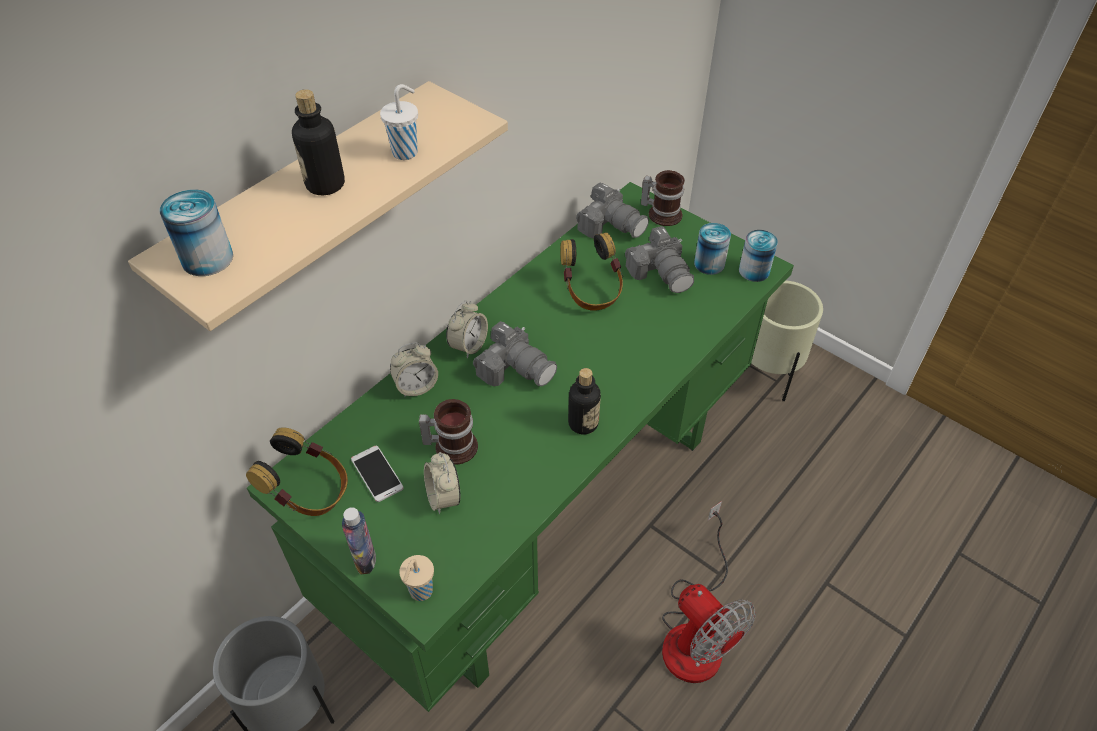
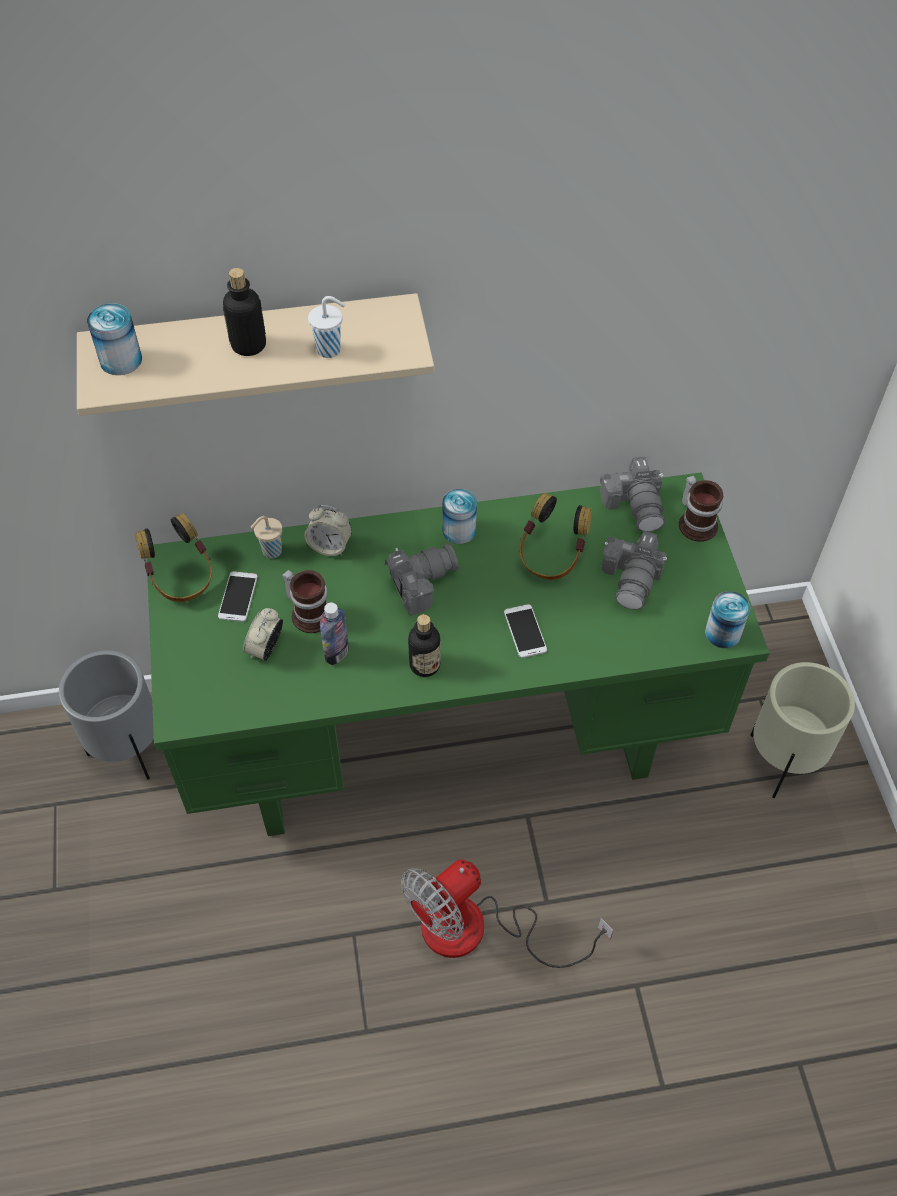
camera: 40 degrees right, 5 degrees up
(365, 559) = (172, 655): bottle -> bottle (336, 653)
(420, 592) = (185, 705): beige cup -> beige cup (270, 551)
(468, 345) = (402, 538): alarm clock -> none
(515, 368) = (419, 583): camera -> camera turned 105 degrees counterclockwise
(628, 352) = (525, 631): none -> phone
(695, 632) = (477, 931): fan -> fan turned 45 degrees clockwise
(709, 264) = (687, 599): can -> can (459, 530)

